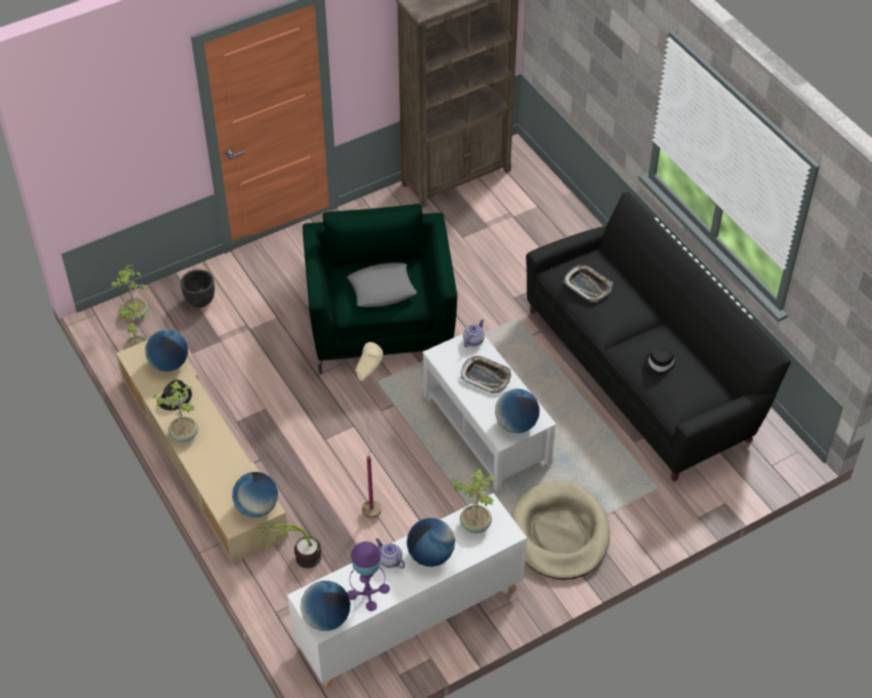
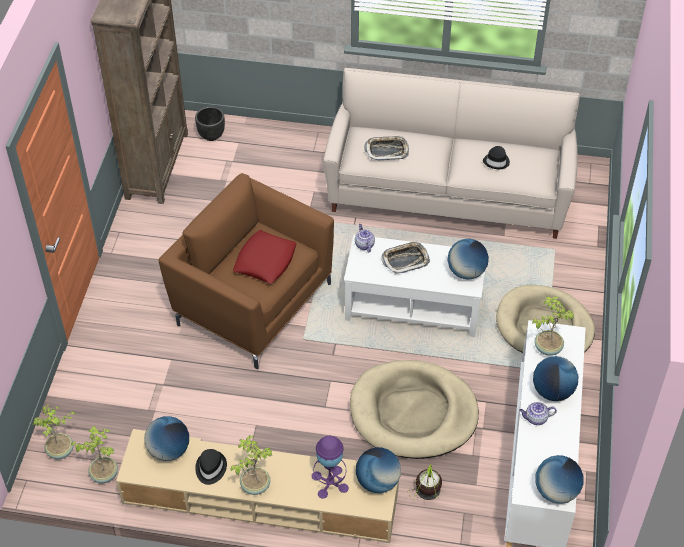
camera: 50 degrees left, 0 degrees up
(200, 301) = (97, 398): black planter -> black planter (211, 136)
(368, 592) = (553, 450): purple table lamp -> purple table lamp (330, 482)
(374, 500) = (413, 413): beige floor lamp -> beige dog bed
(381, 326) = (252, 302): green armchair -> brown armchair
(382, 289) = (265, 261): grey pillow -> red pillow
(643, 371) = (448, 190): black sofa -> beige sofa

